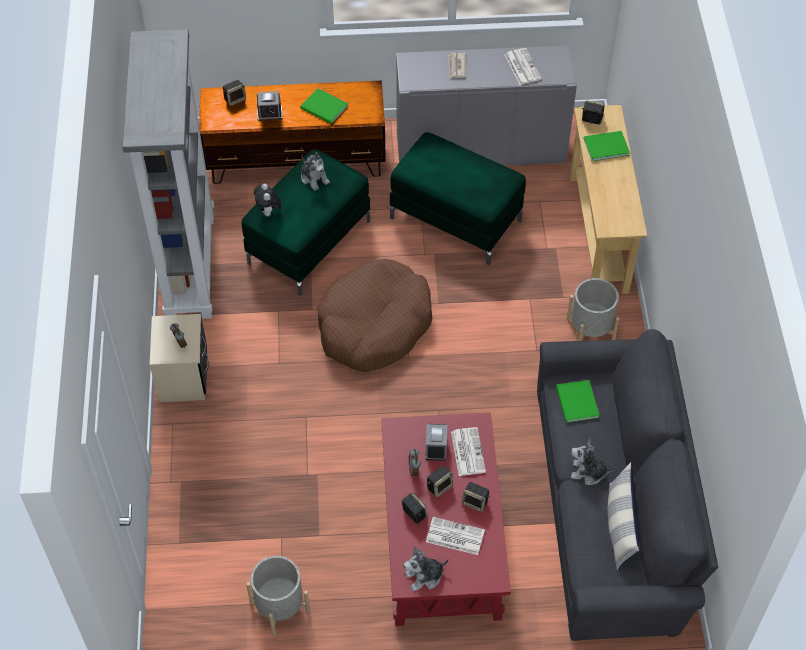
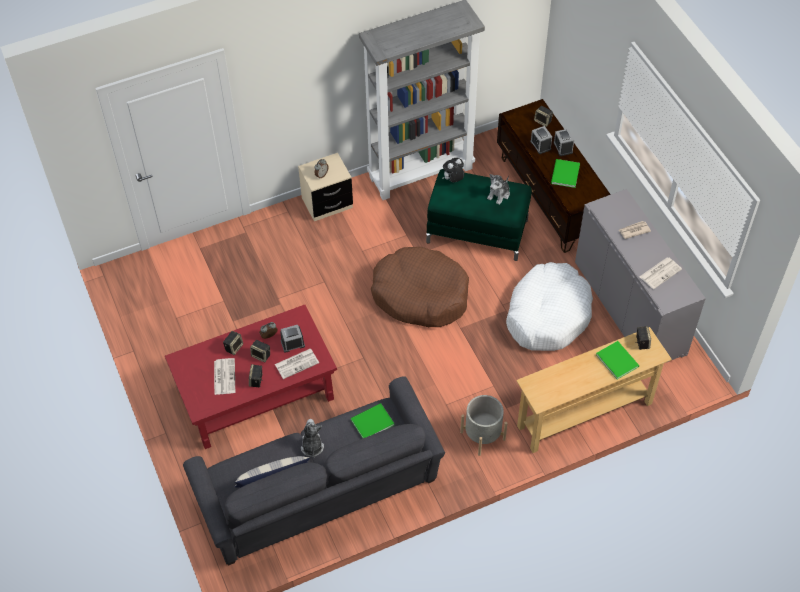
camera: 70 degrees right, 0 degrees up
(280, 607) = (172, 318): grey planter -> none
(284, 96) = (563, 147): none -> alarm clock
(424, 576) = (187, 368): plush toy -> none
(457, 219) = (548, 314): green ottoman -> white dog bed

